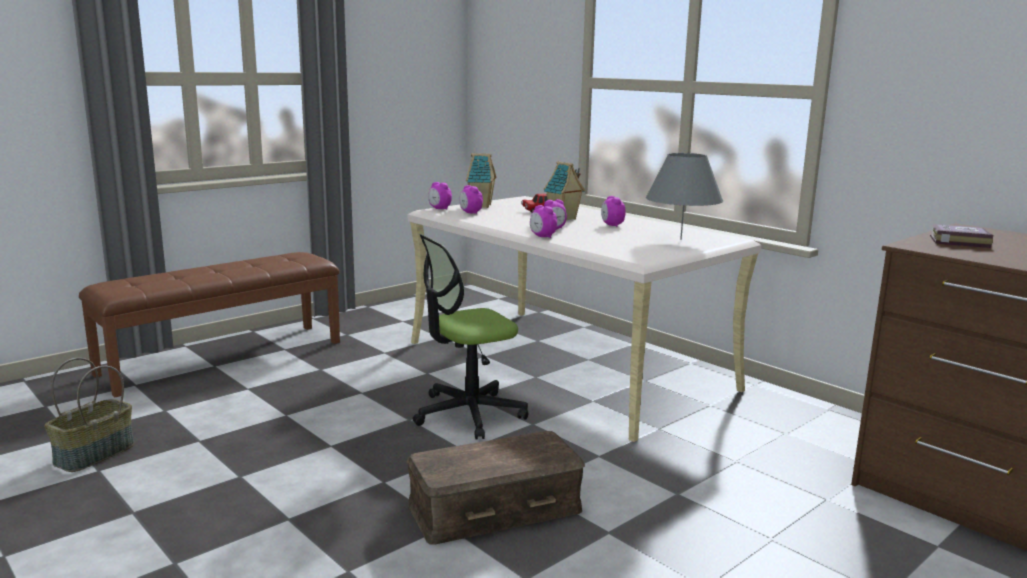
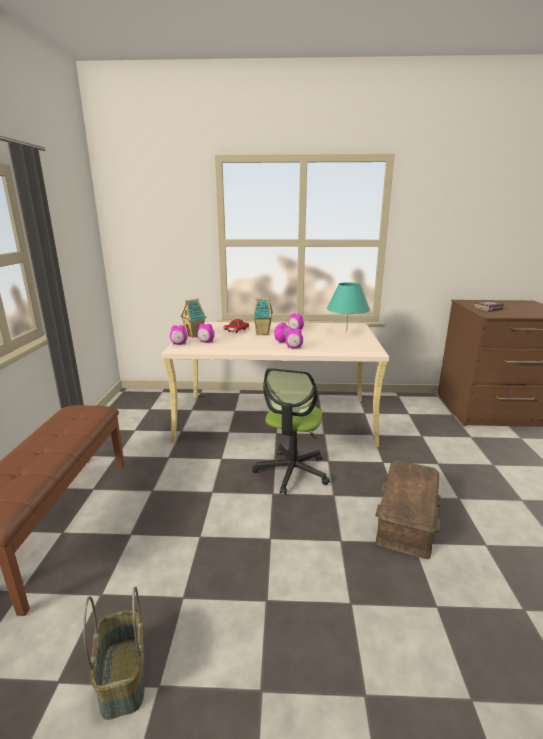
camera: 45 degrees left, 5 degrees up
(680, 239) = (346, 331): grey table lamp -> turquoise table lamp

